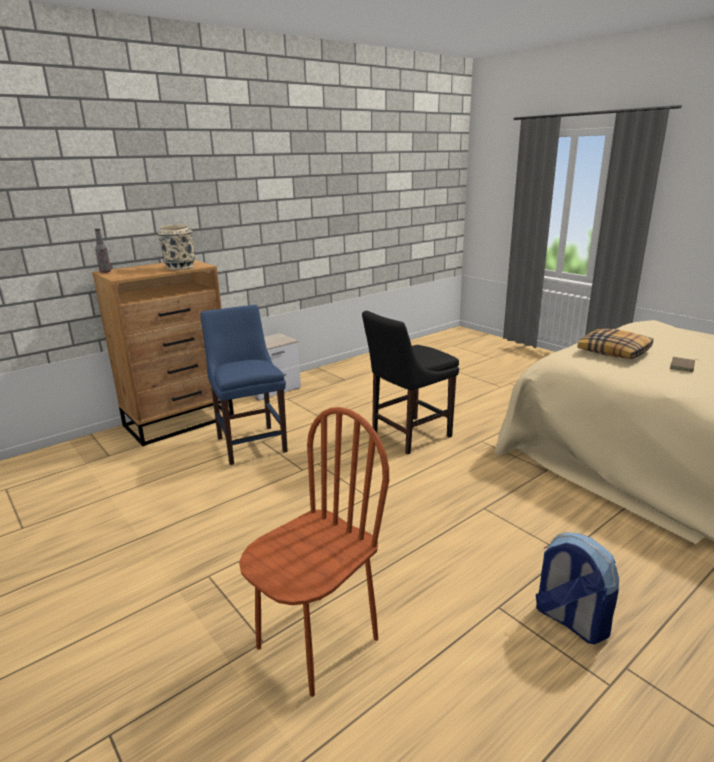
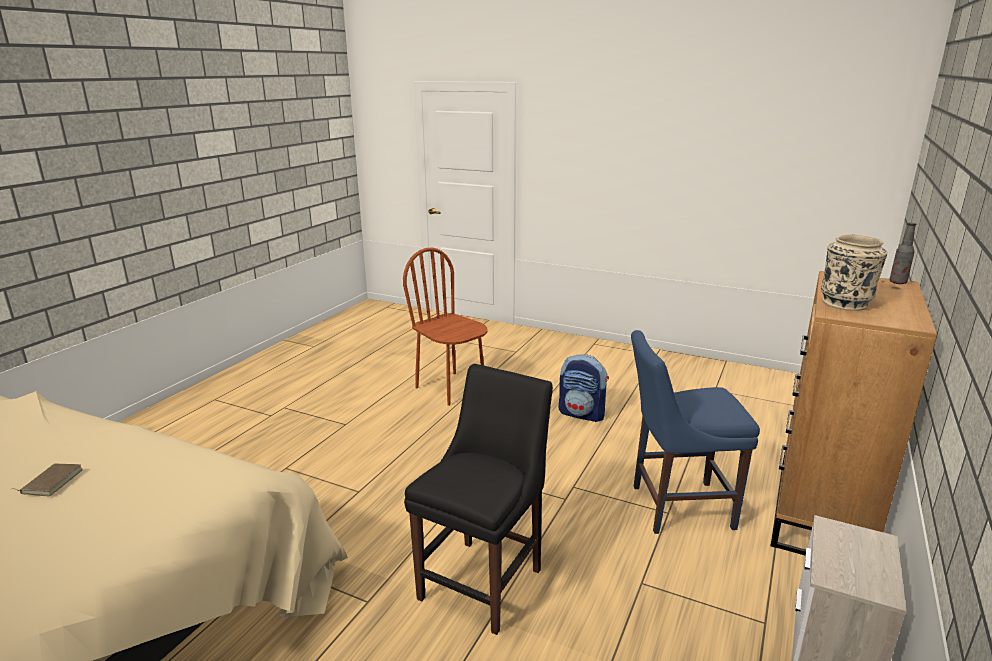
camera: 155 degrees right, 0 degrees up
(251, 443) = (676, 506): blue chair -> blue chair turned 135 degrees clockwise
(317, 642) = (451, 388): brown chair -> brown chair turned 120 degrees clockwise
(569, 620) = (297, 428): backpack -> backpack (582, 414)
(614, 352) = (131, 506): pillow -> none

